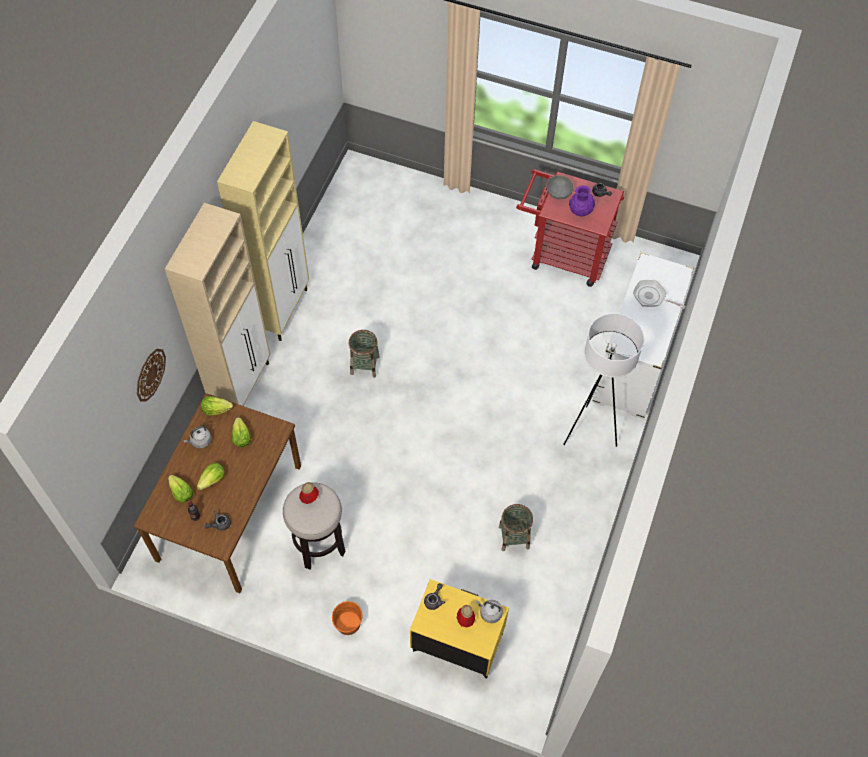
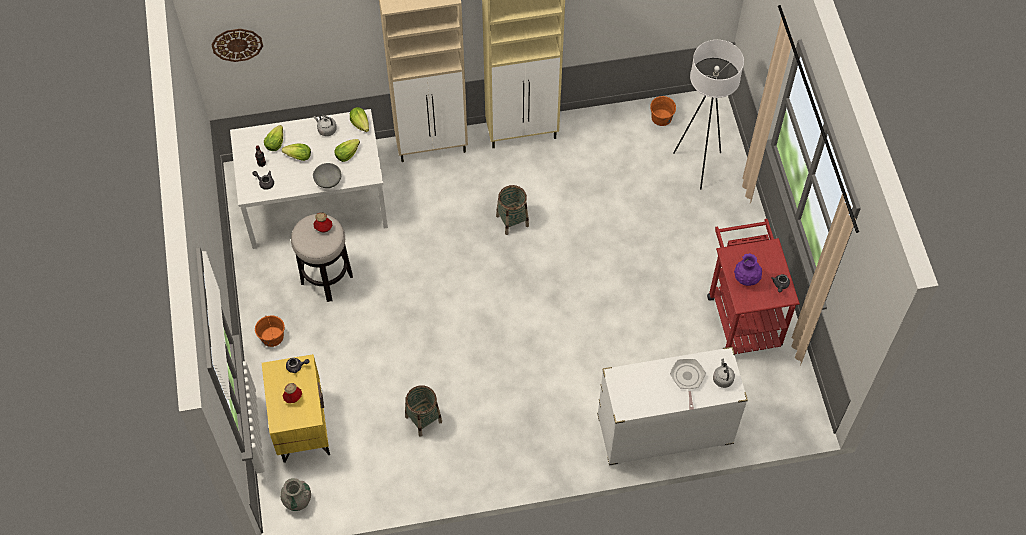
camera: 60 degrees right, 0 degrees up
(150, 374) = (325, 49): wall clock -> wall clock (237, 44)
(230, 513) = (314, 203): brown dining table -> white dining table
(344, 206) = (661, 117): none -> orange bucket
(489, 613) = (309, 412): grey kettle -> grey kettle (722, 378)
(532, 686) = (297, 500): none -> grey vase
(558, 193) = (753, 251): grey bowl -> grey bowl (328, 181)
(589, 432) = (565, 429): white floor lamp -> white floor lamp (698, 165)

